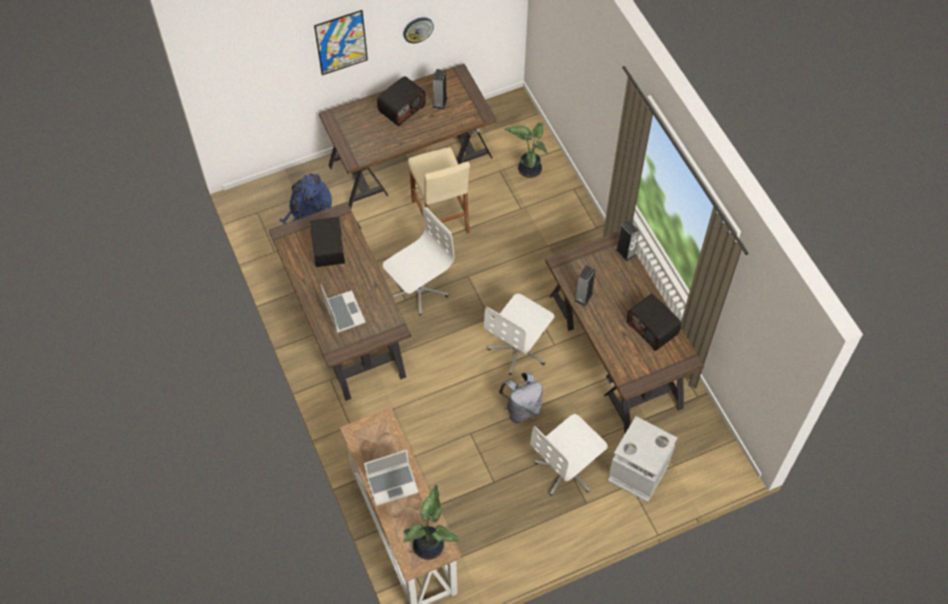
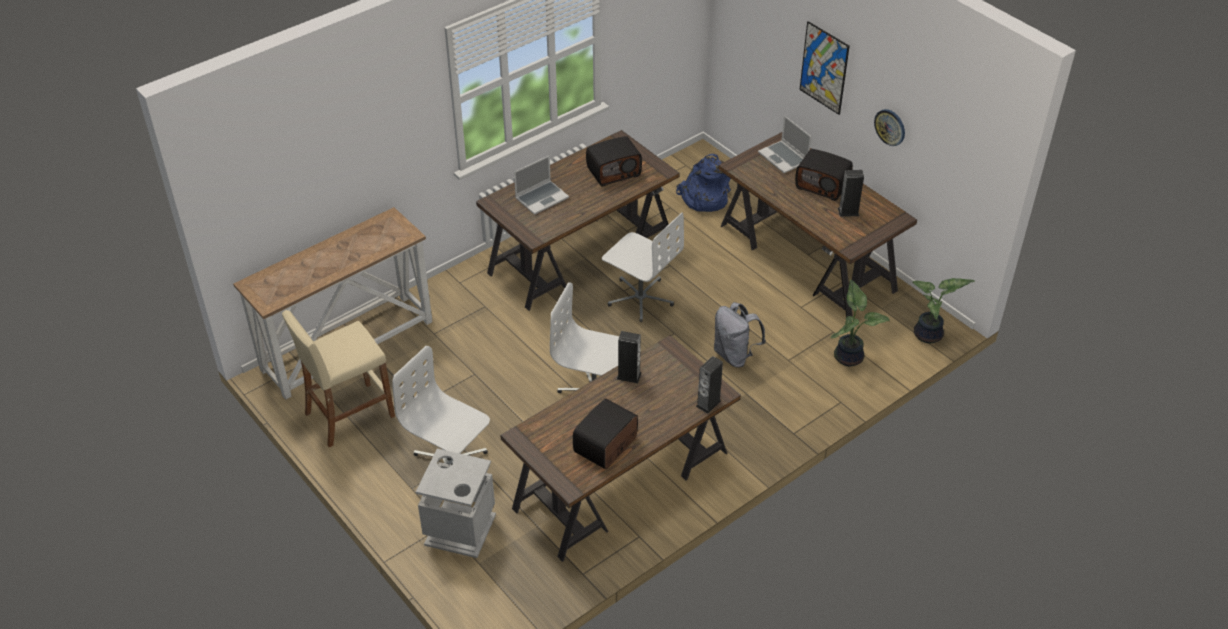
camera: 75 degrees right, 15 degrees down
(392, 484) = (337, 254): laptop -> laptop (784, 158)
(430, 545) = (273, 292): potted plant -> potted plant (929, 335)
(440, 217) = (744, 296): beige stool -> beige stool (349, 415)
(522, 409) = (517, 410): grey backpack -> grey backpack (735, 355)

